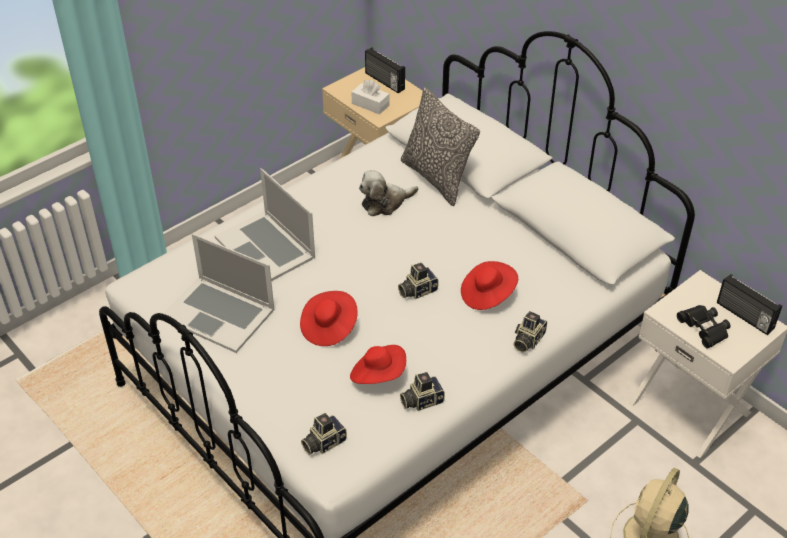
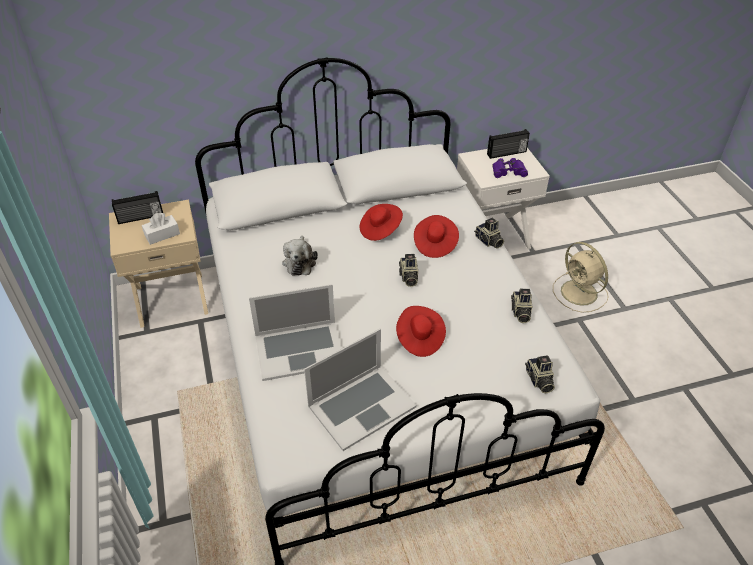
camera: 65 degrees left, 0 degrees up
(378, 375) = (484, 327): red hat -> red hat (380, 230)
(436, 178) = (293, 226): pillow -> none
(704, 328) = (508, 171): black binoculars -> purple binoculars

